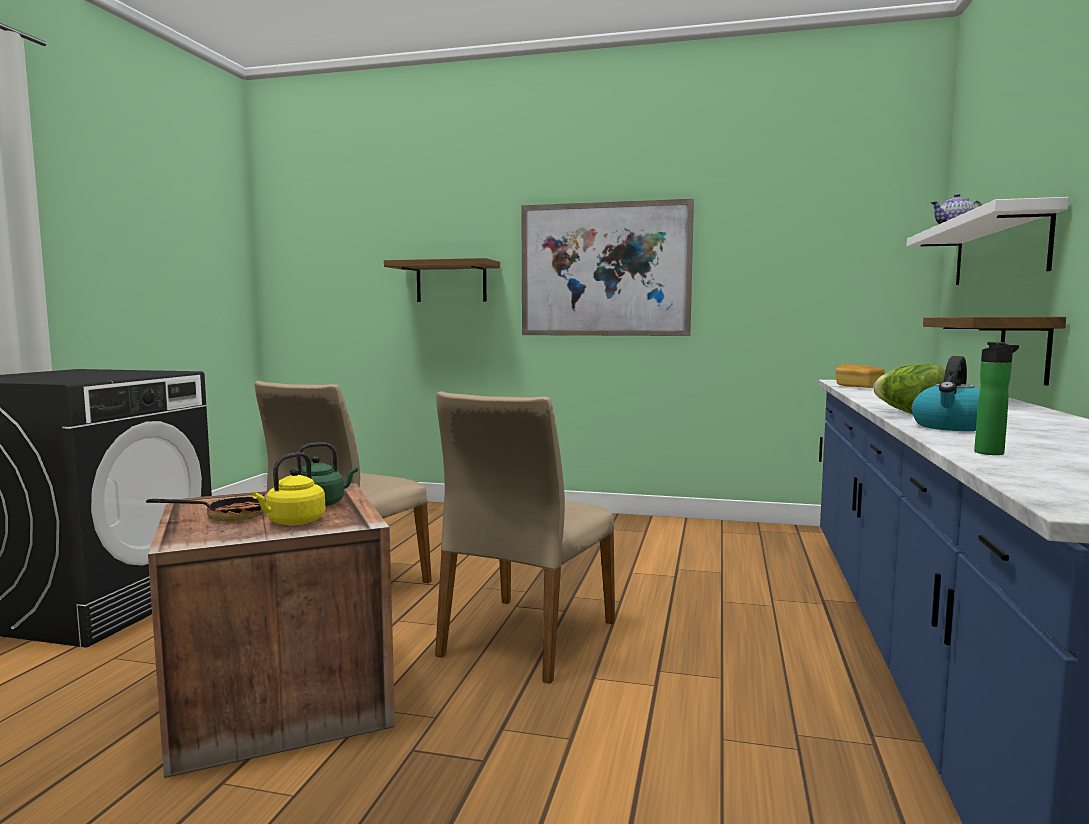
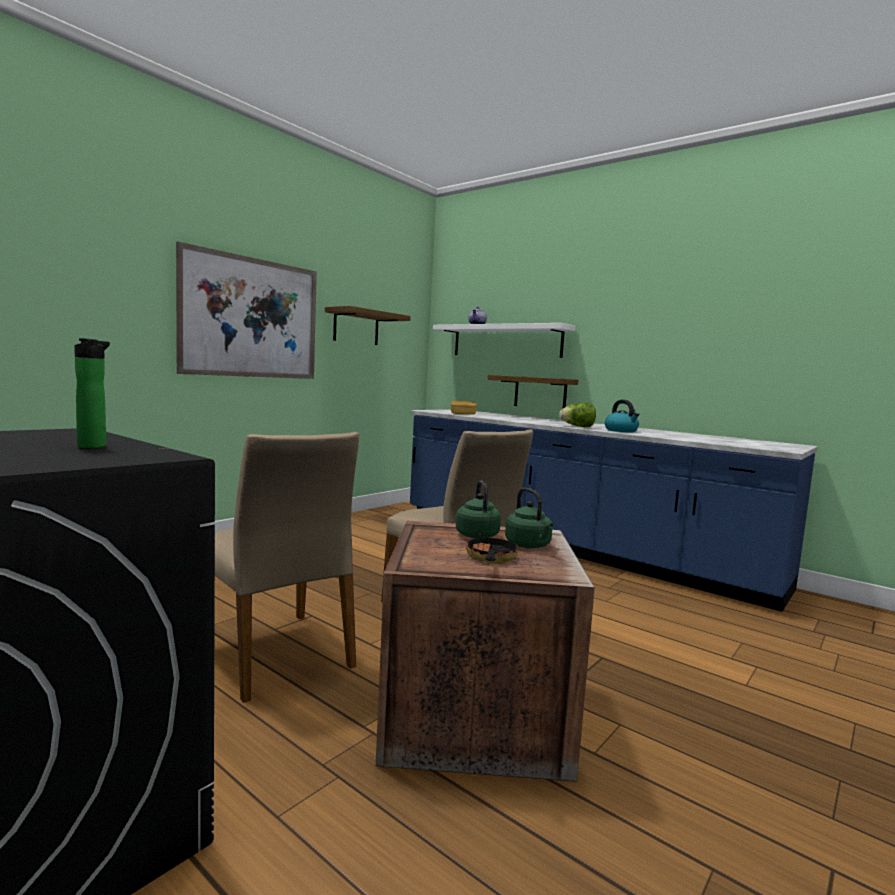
camera: 65 degrees left, 0 degrees up
(293, 522) = (529, 546): yellow kettle -> green kettle
(451, 282) = (90, 309): shelf -> shelf (356, 327)
(991, 454) = (690, 439): bottle -> bottle (94, 447)

